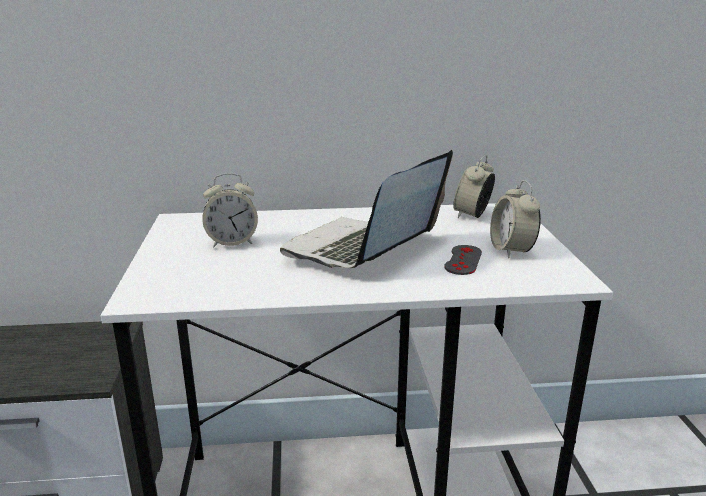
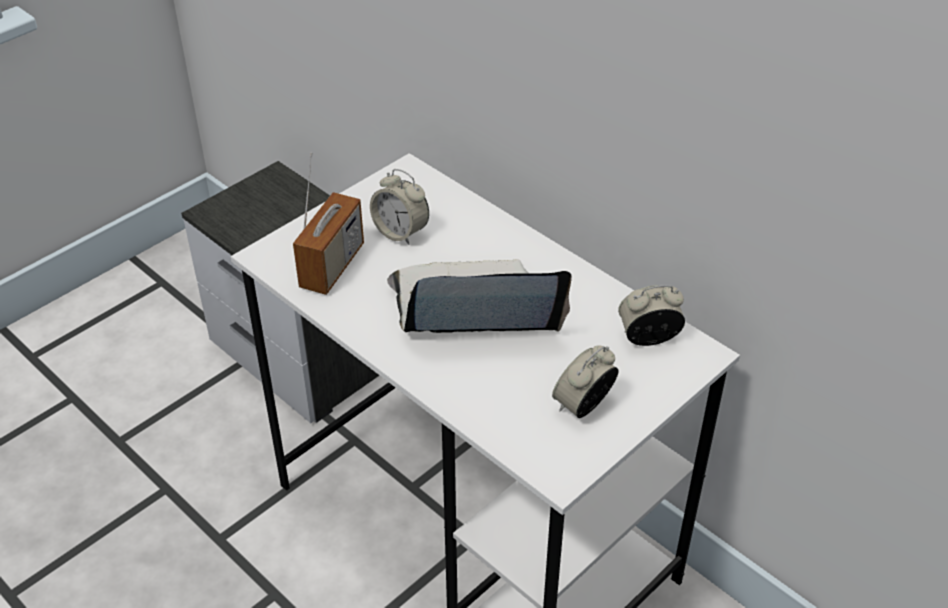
camera: 50 degrees right, 20 degrees up
(214, 277) = (332, 266): none -> radio
(463, 260) = (522, 384): grey game controller -> none

